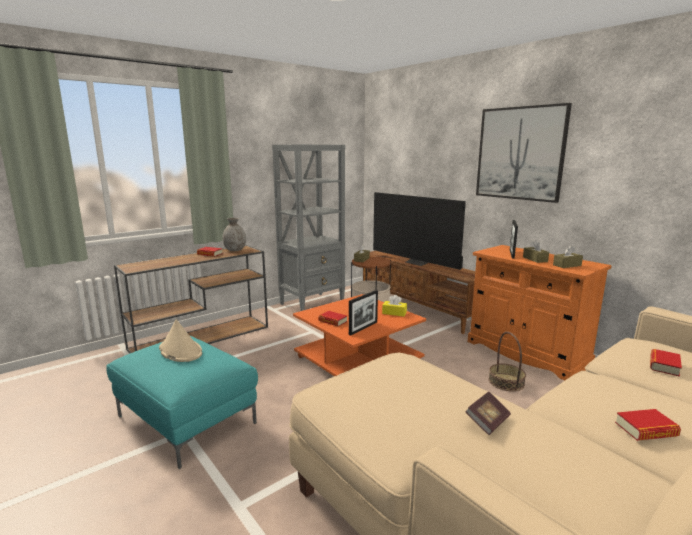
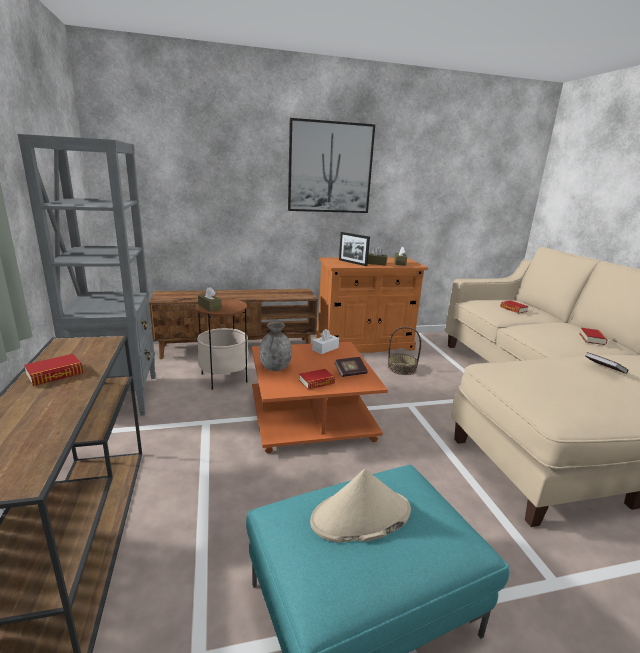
camera: 65 degrees left, 5 degrees up
(235, 250) = (72, 351): grey vase -> grey vase (275, 368)
(363, 328) = (350, 373): picture frame -> book
(394, 313) = (325, 349): yellow tissue box -> white tissue box
(417, 263) = (233, 295): television -> none

